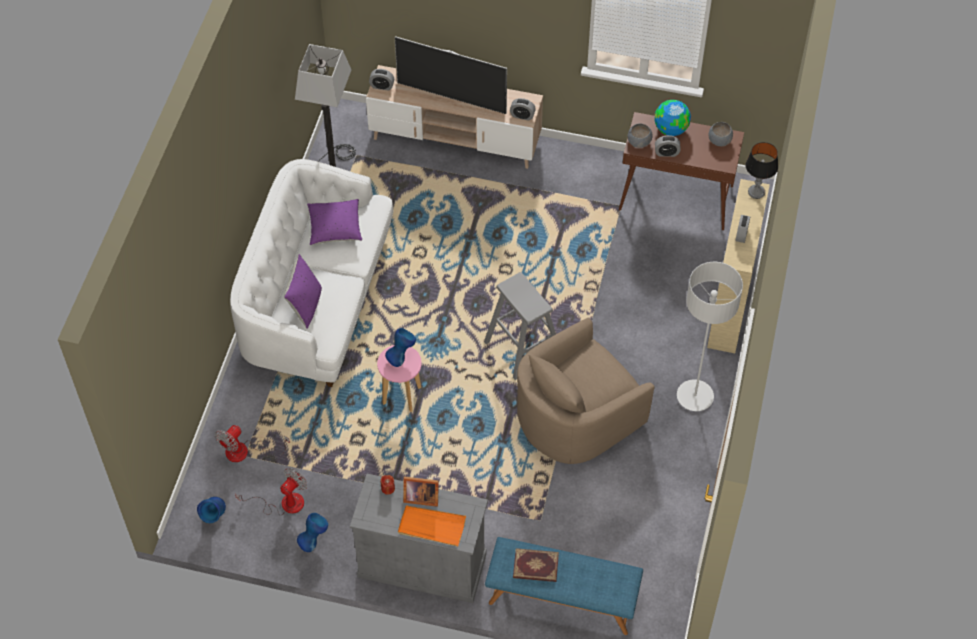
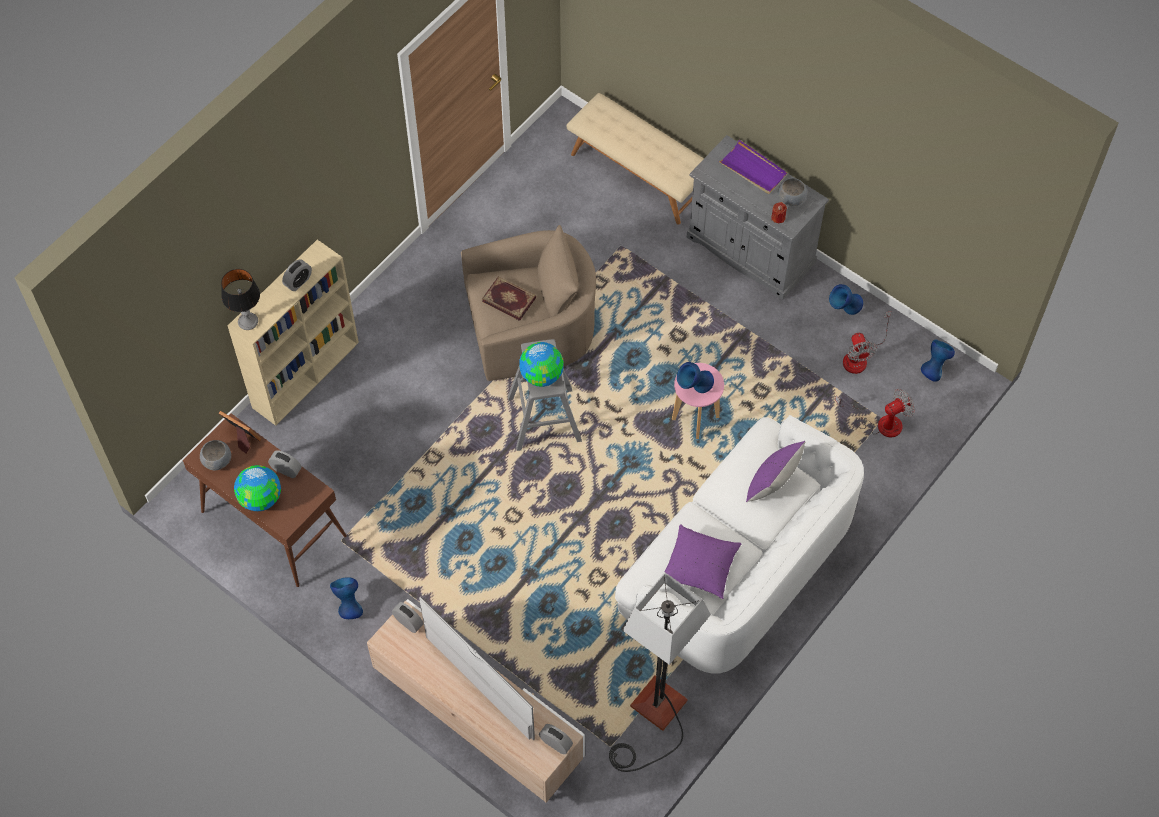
camera: 155 degrees left, 5 degrees up
(283, 503) = (860, 356): fan -> fan turned 75 degrees counterclockwise
(420, 497) = (751, 199): picture frame -> picture frame (242, 438)
(431, 527) = (753, 169): orange tray -> purple tray
(521, 291) = (542, 375): none -> globe
(535, 567) = (662, 155): book -> book (509, 299)
(562, 599) = (638, 174): blue bench -> beige bench
(586, 169) = (349, 606): none -> blue vase
(638, 142) = (308, 497): grey bowl -> grey bowl (791, 199)
(695, 396) = (403, 299): grey floor lamp -> none

